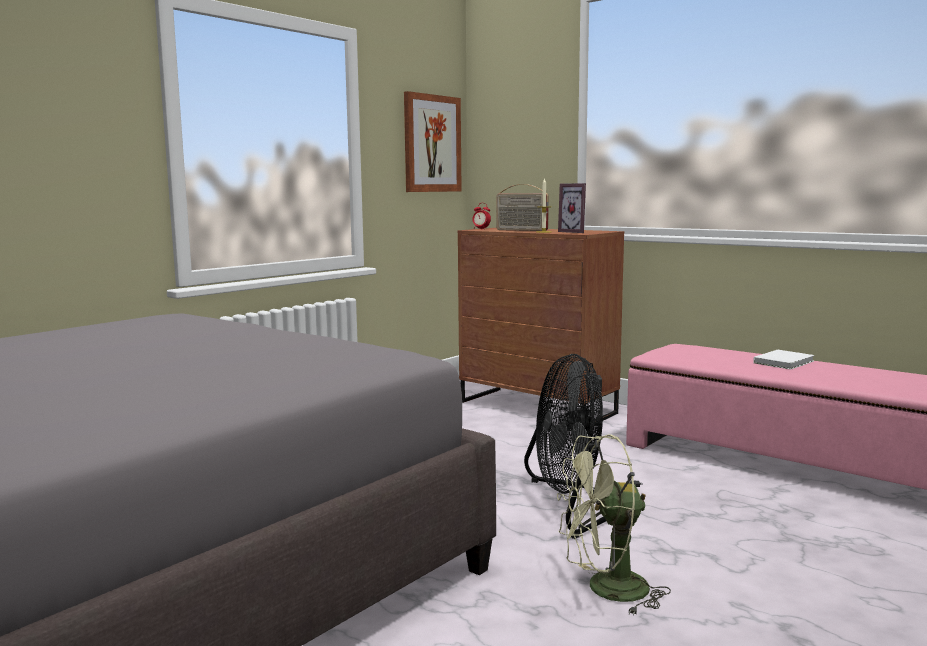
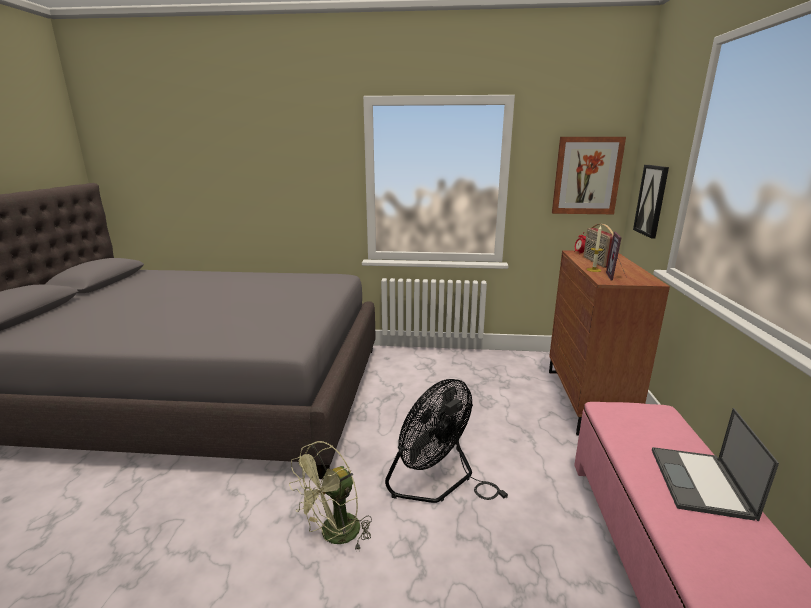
camera: 55 degrees right, 10 degrees up
(520, 165) = (651, 200): none -> picture
(606, 590) = (334, 535): green fan -> green fan turned 90 degrees counterclockwise
(785, 362) = (701, 483): white book -> laptop

